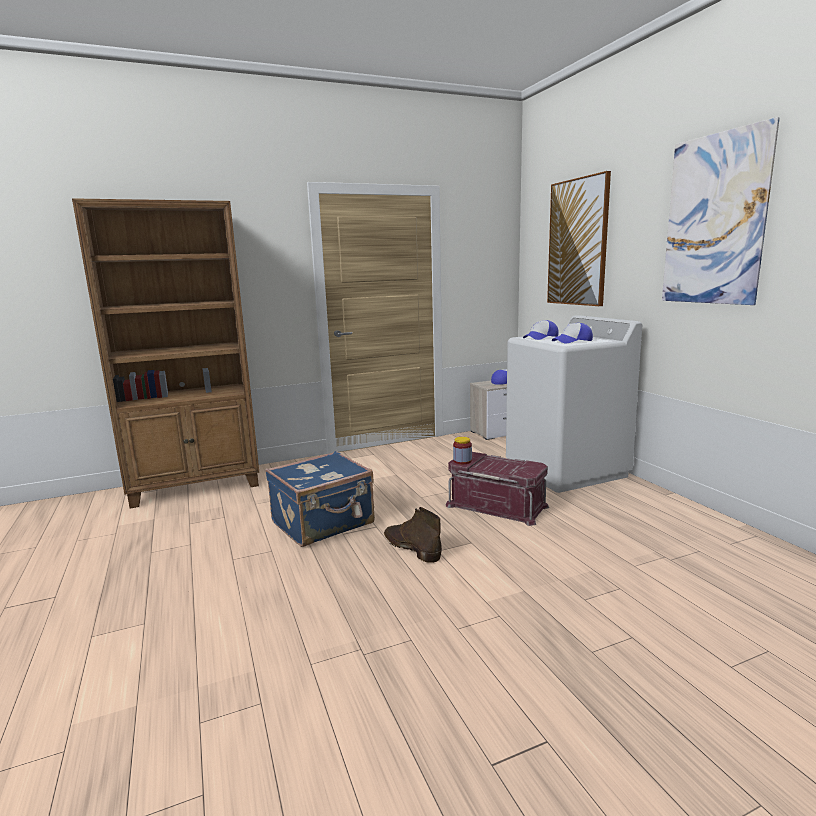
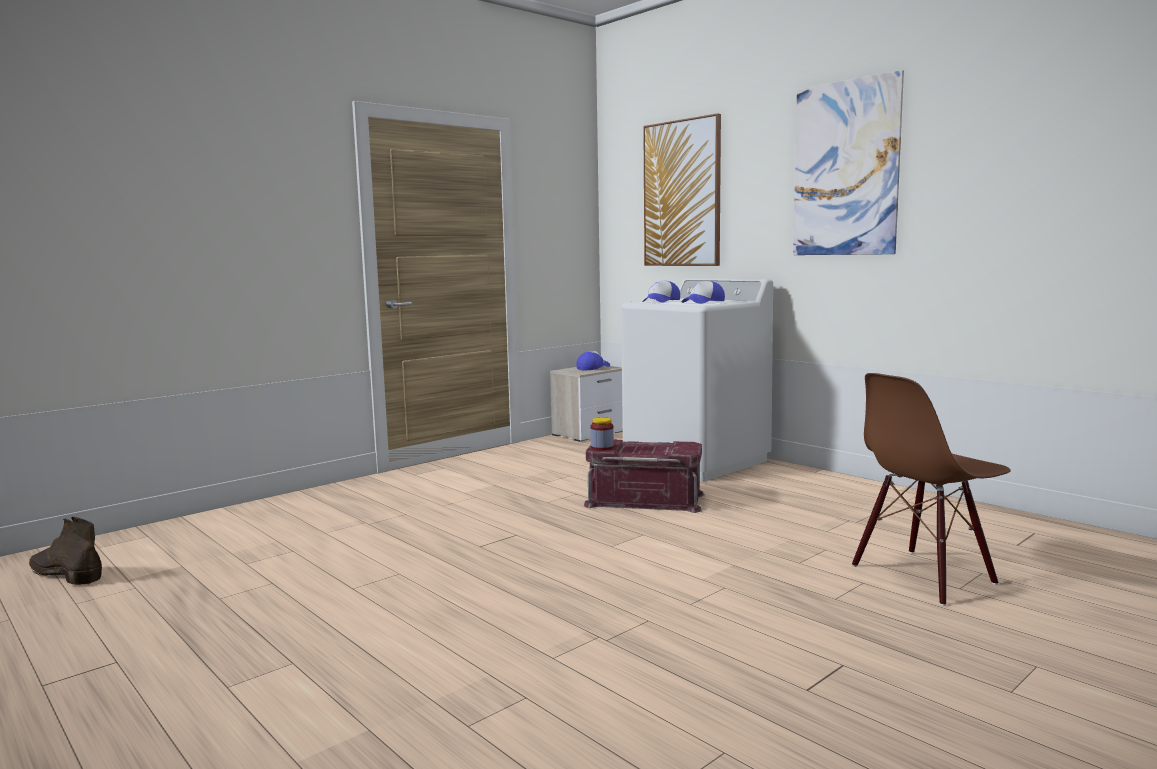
camera: 20 degrees left, 5 degrees down
(197, 486) = (212, 525): brown bookcase -> none
(324, 523) = (444, 540): blue suitcase -> none
(411, 547) = (577, 547): brown boot -> brown boot (65, 574)
(700, 641) = (923, 576): none -> brown chair

